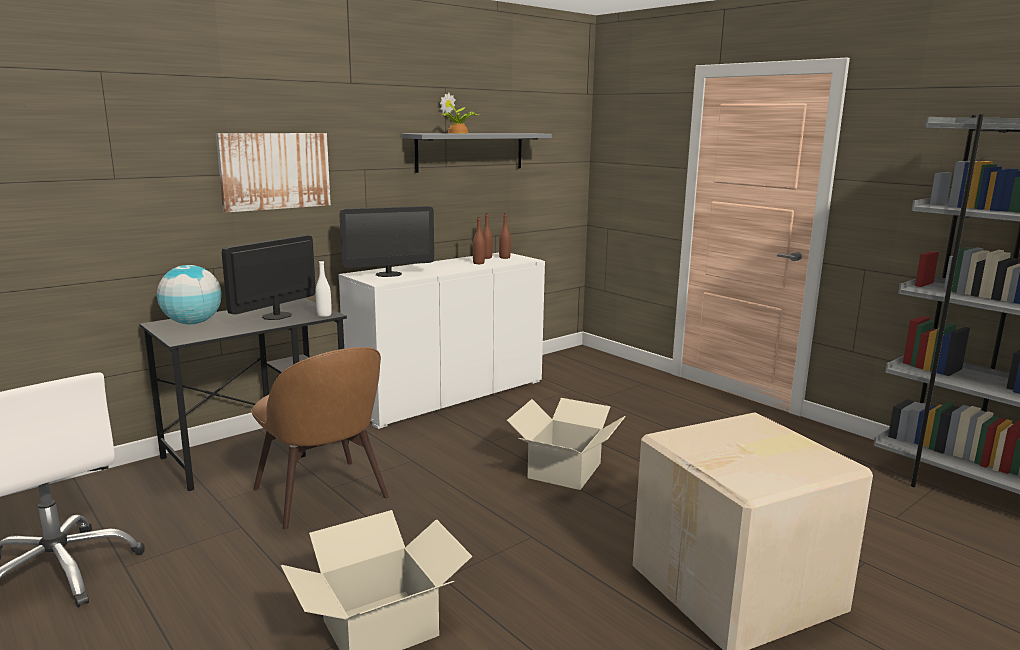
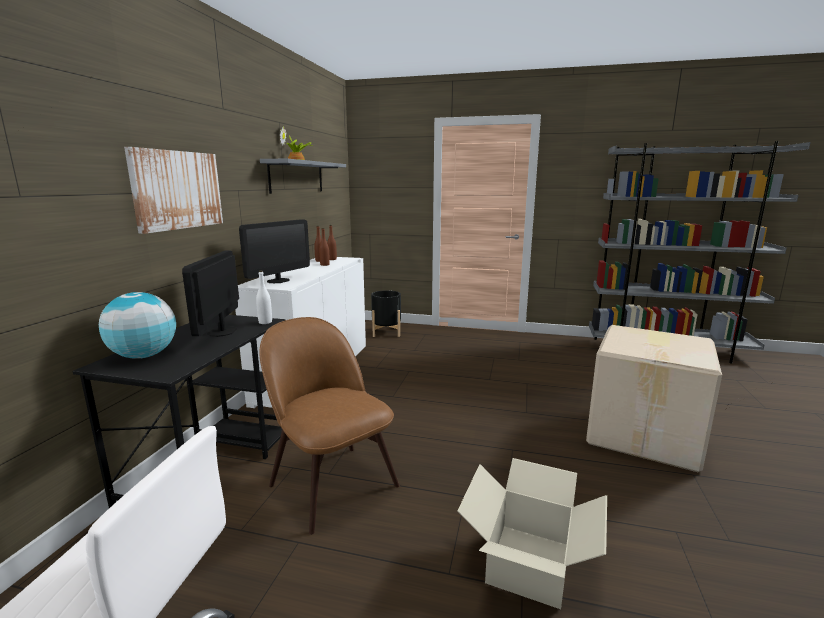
camera: 35 degrees left, 0 degrees up
(322, 495) = (331, 482): brown chair -> brown chair turned 150 degrees counterclockwise
(565, 470) = (465, 399): cardboard box -> none
(595, 369) = (386, 332): none -> black planter

